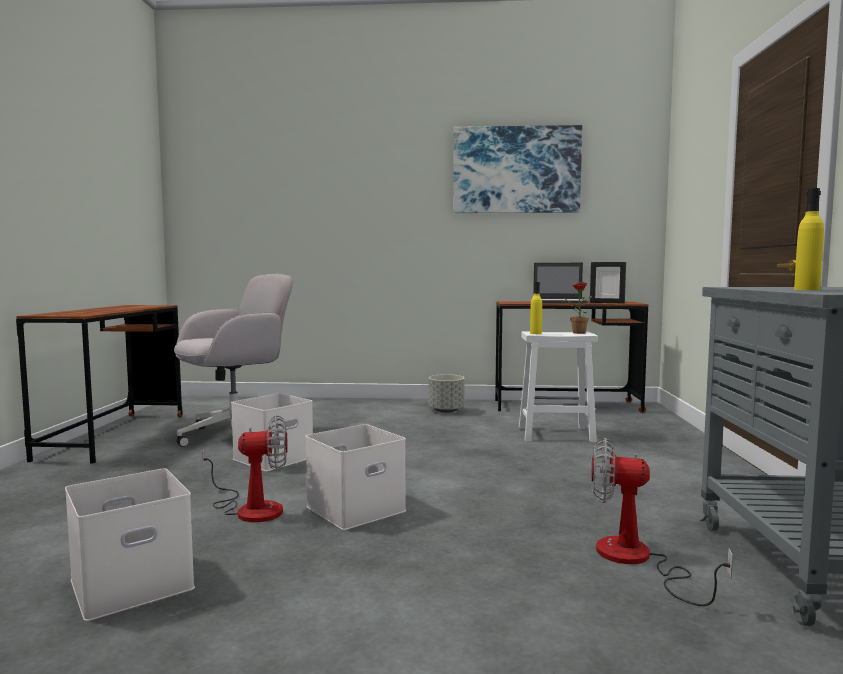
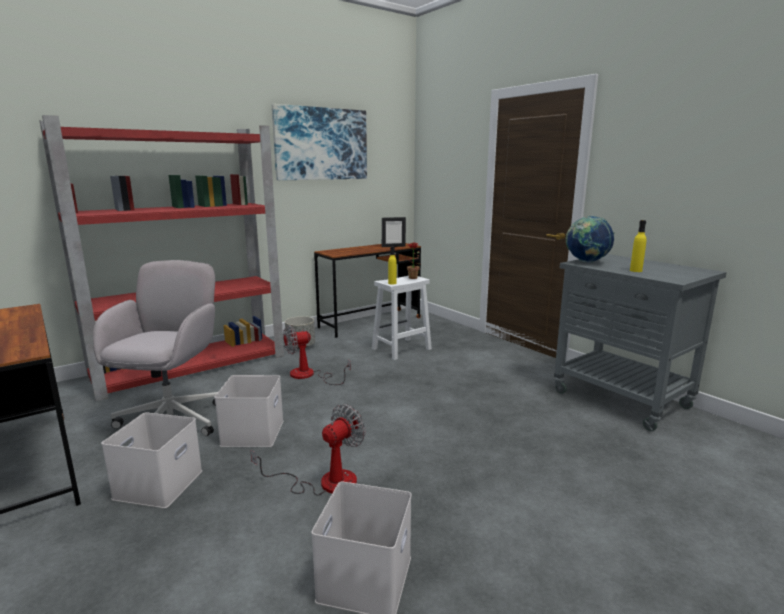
camera: 40 degrees left, 10 degrees up
(323, 405) = (191, 366): none -> red bookcase
(356, 508) = (390, 450): white storage box -> white storage box (158, 483)
(560, 302) = (364, 249): laptop -> none
(637, 561) = (563, 424): fan -> fan (309, 375)
(755, 287) = (586, 262): none -> globe

